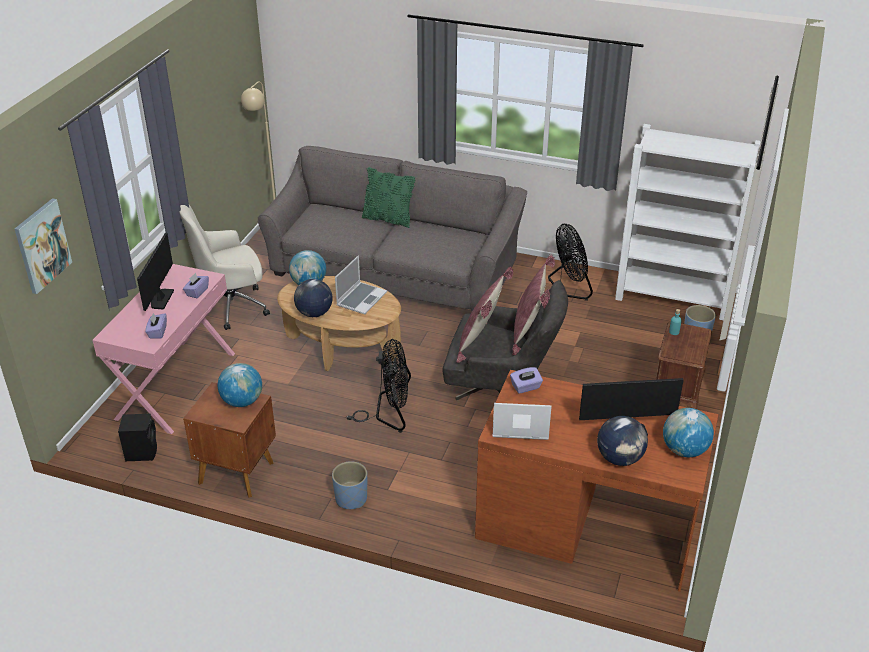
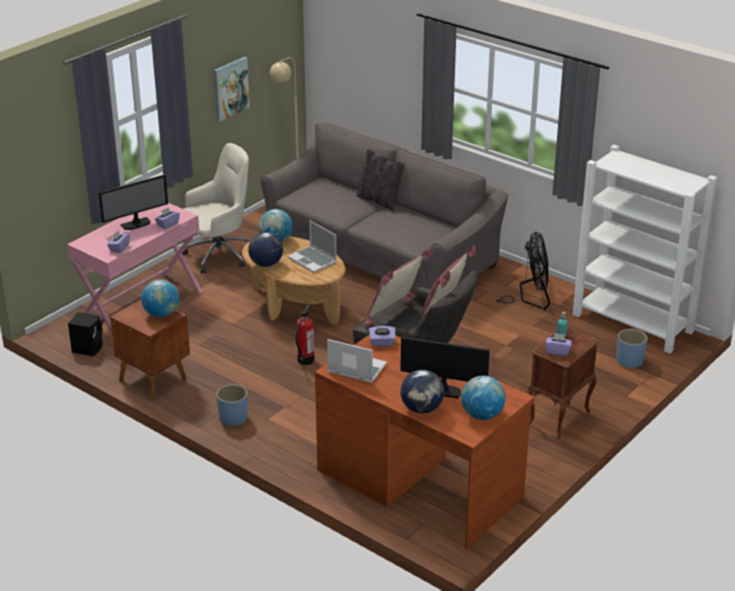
camera: 20 degrees right, 5 degrees down
(42, 245) = (36, 155): picture -> picture (230, 88)
(161, 299) = (136, 224): monitor -> monitor turned 150 degrees counterclockwise
(231, 308) = (219, 256): beige office chair -> beige office chair turned 150 degrees clockwise
(361, 299) = (313, 260): laptop -> laptop turned 90 degrees clockwise
(388, 219) = (379, 201): green pillow -> black pillow
(388, 409) = (305, 360): black fan -> fire extinguisher
(683, 352) = (557, 351): none -> purple tissue box

